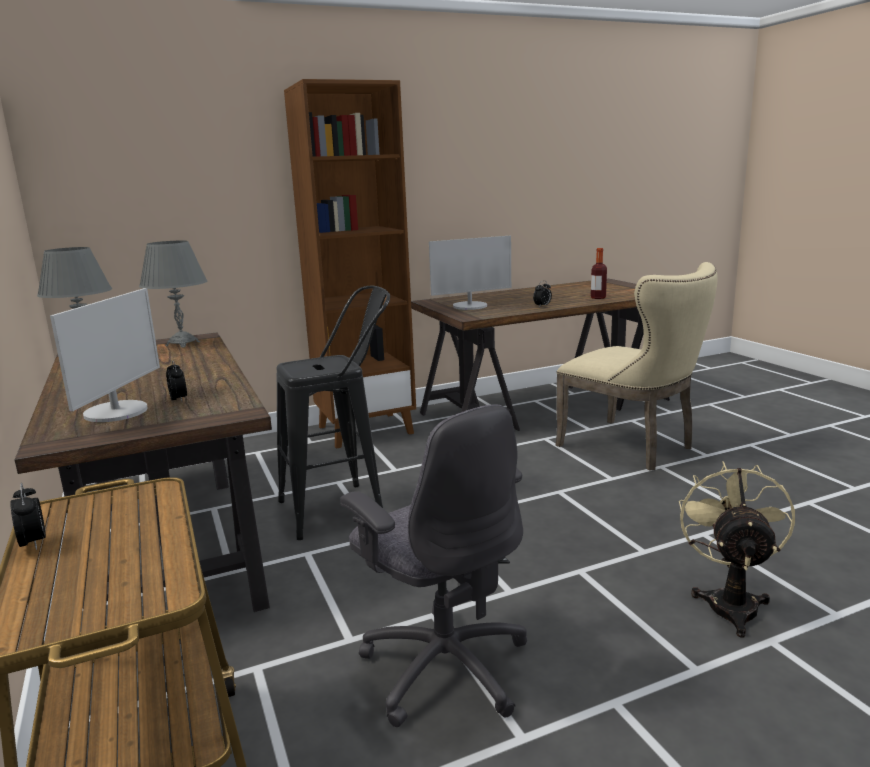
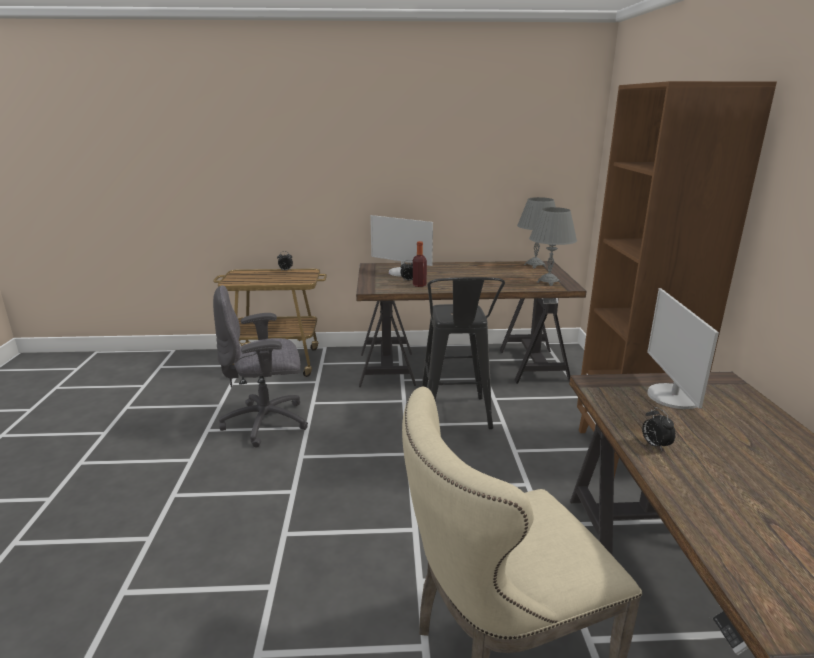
camera: 110 degrees right, 5 degrees up
(598, 297) = (734, 526): bottle -> bottle (419, 285)
(730, 602) = (193, 543): beige fan -> none

